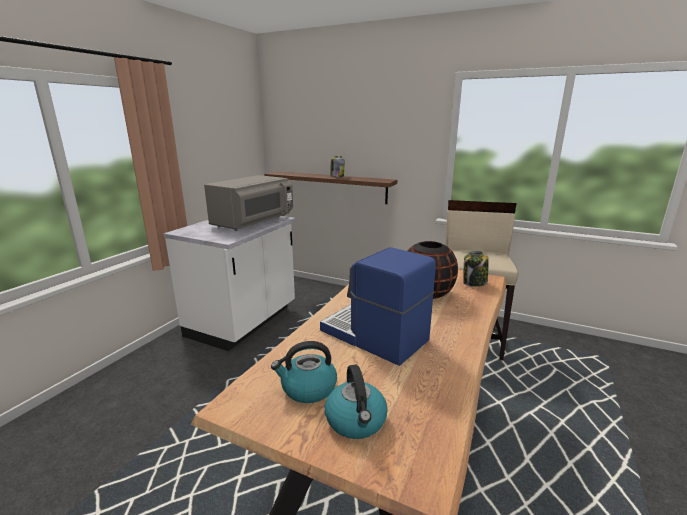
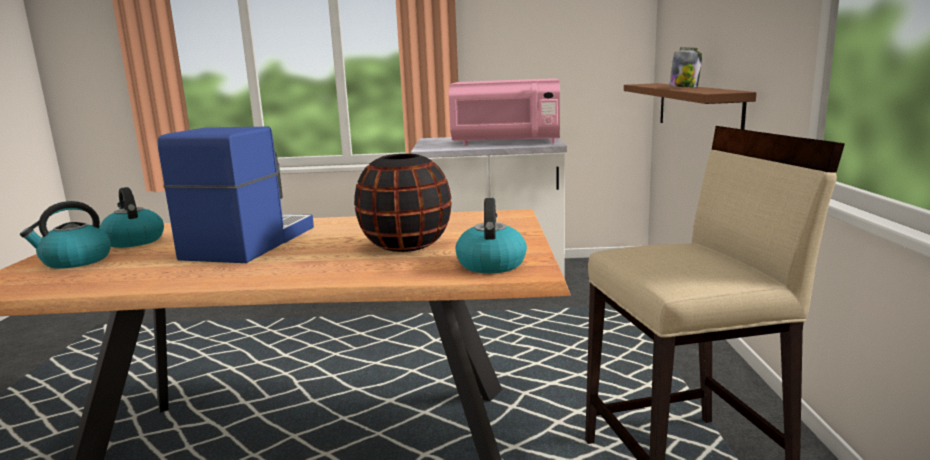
camera: 65 degrees right, 5 degrees down
(253, 223) = (506, 142): grey microwave -> pink microwave
(474, 283) = (491, 264): jar -> kettle

